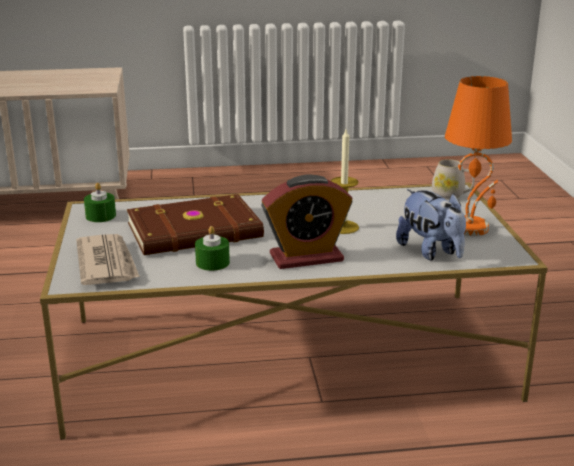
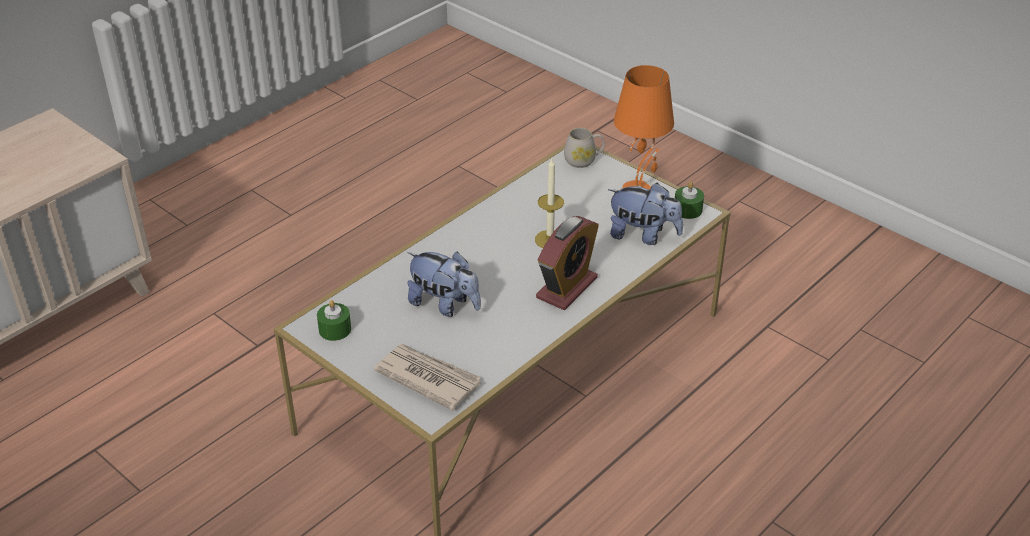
camera: 40 degrees left, 15 degrees up
(196, 231) = (444, 305): brown book -> plush toy
(212, 263) = (507, 331): green candle -> green candle (687, 210)

